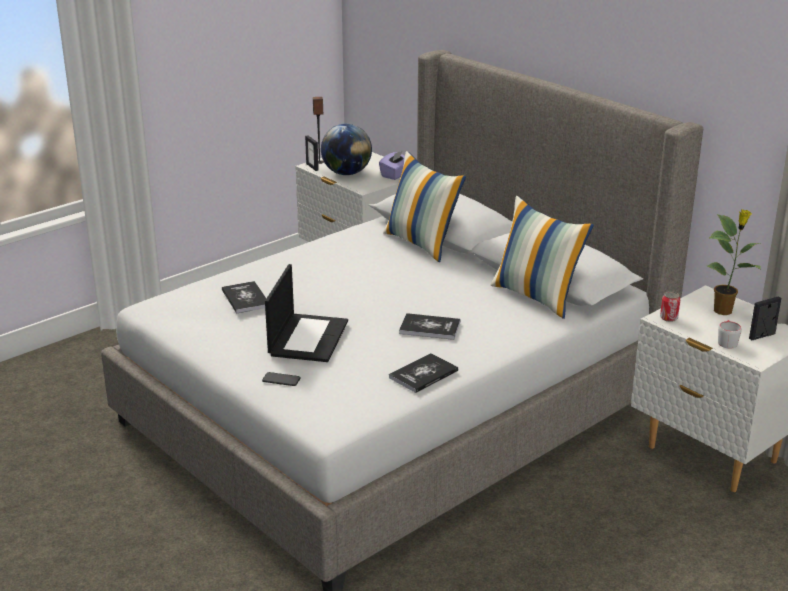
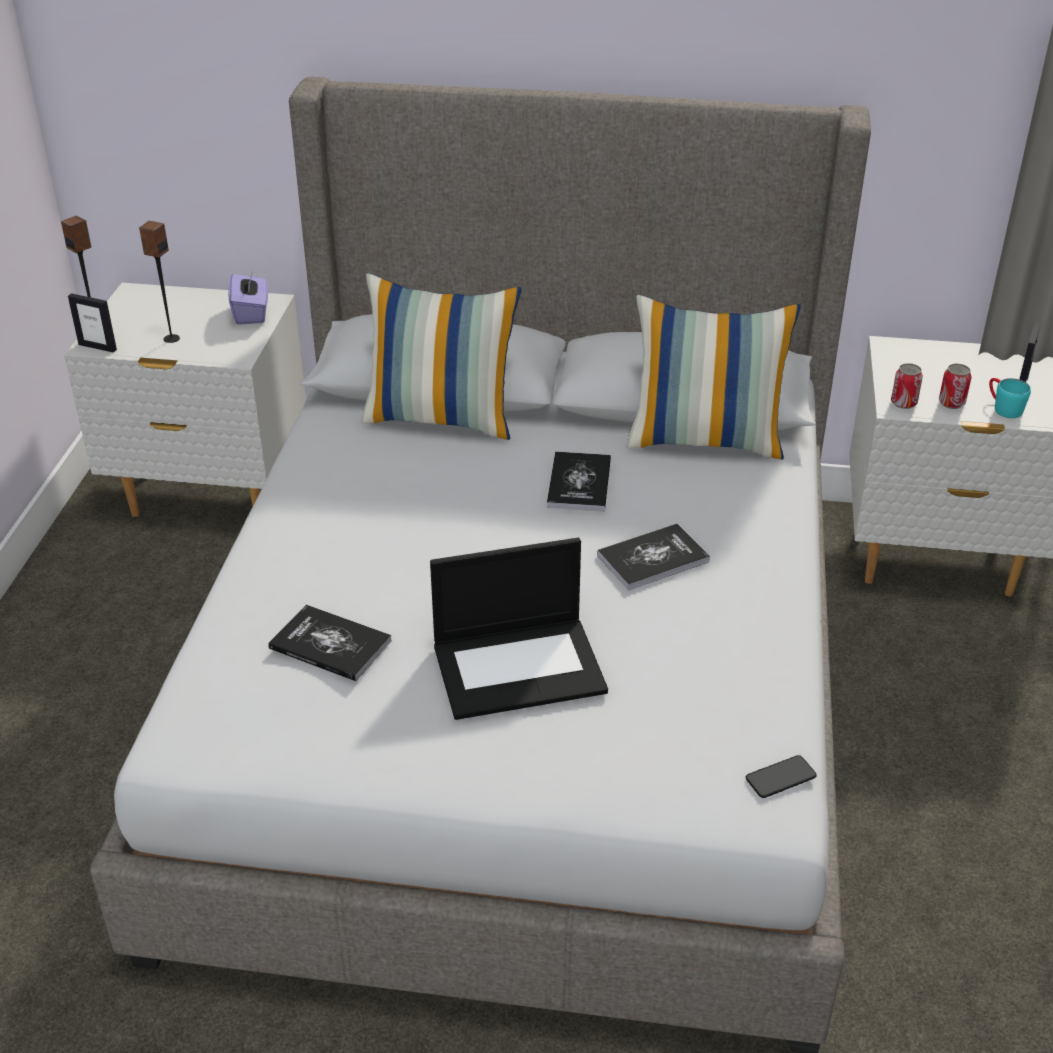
camera: 40 degrees left, 10 degrees up
(281, 380) = (591, 767): phone -> phone (780, 778)
(308, 337) = (520, 667): laptop -> laptop turned 105 degrees clockwise
(346, 173) = (171, 338): globe -> speaker
(423, 374) = (754, 642): book -> book (579, 483)
(698, 328) = (951, 403): none -> can
(724, 311) = (939, 365): potted plant -> none
(726, 341) = (1002, 407): grey mug -> turquoise mug

